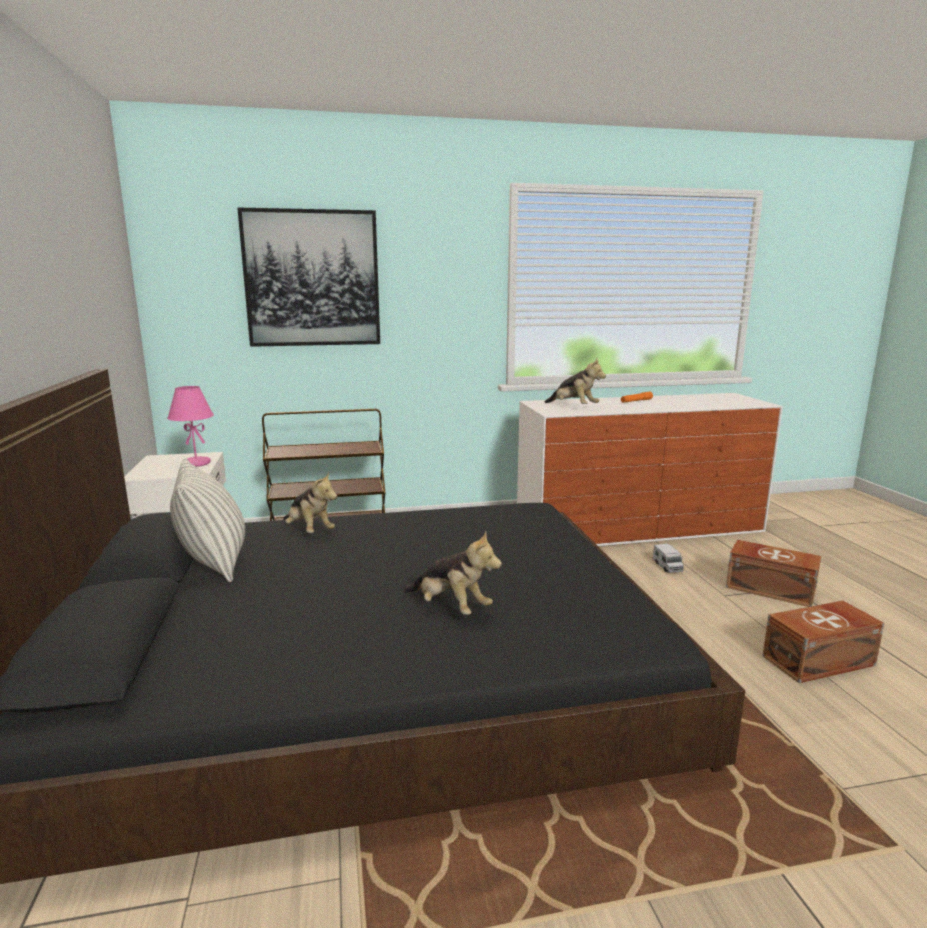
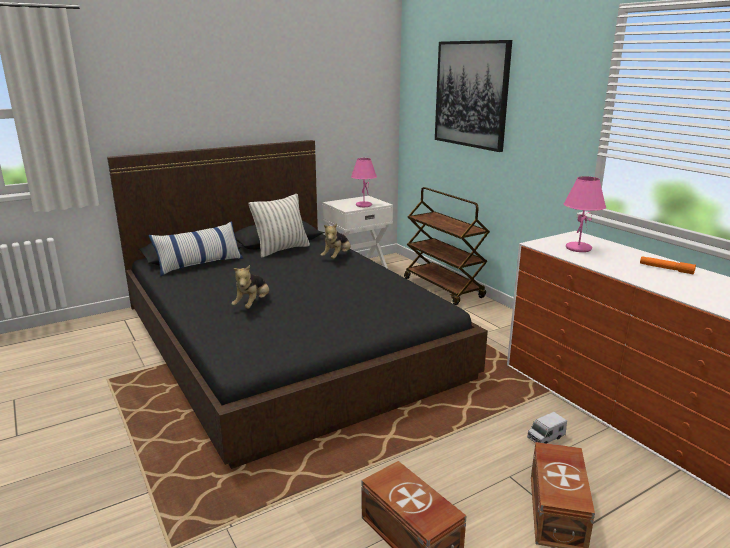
camera: 70 degrees right, 5 degrees up
(180, 646) = (199, 264): none -> pillow
(573, 407) = (578, 248): plush toy -> pink table lamp

